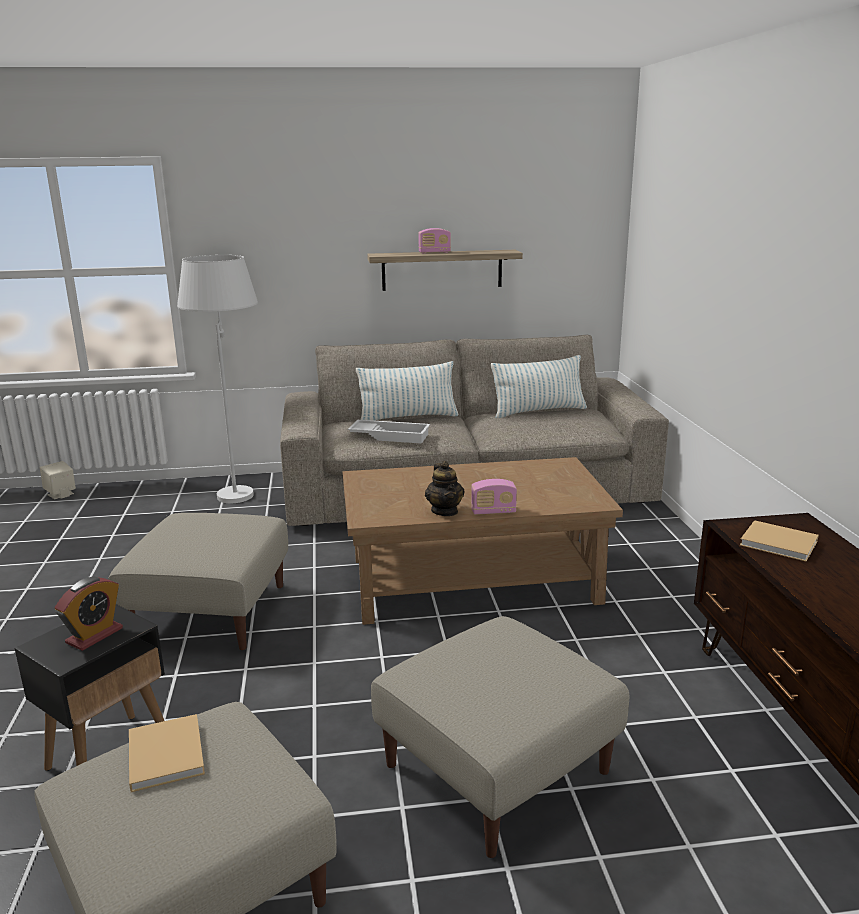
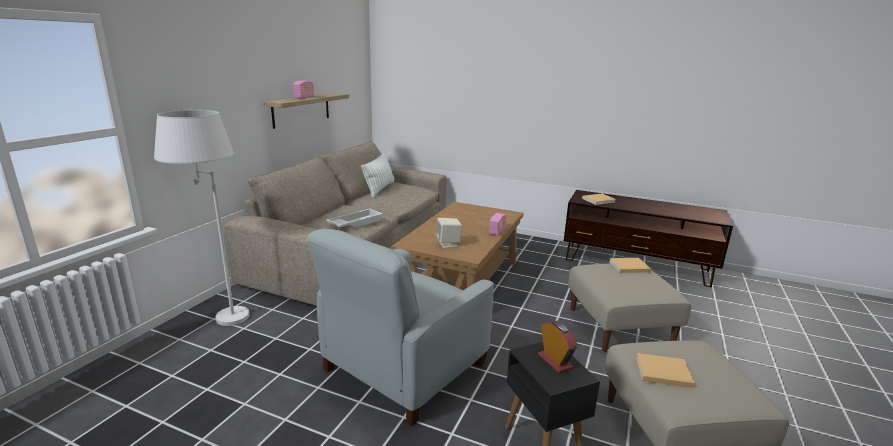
camera: 60 degrees left, 0 degrees up
(60, 494) = (44, 406): beige speaker -> beige speaker (448, 244)
(210, 611) = (403, 368): beige ottoman -> grey armchair
(408, 418) = (329, 212): pillow -> none
(445, 511) = (484, 239): teapot -> none
(564, 665) = (628, 266): none -> beige book

